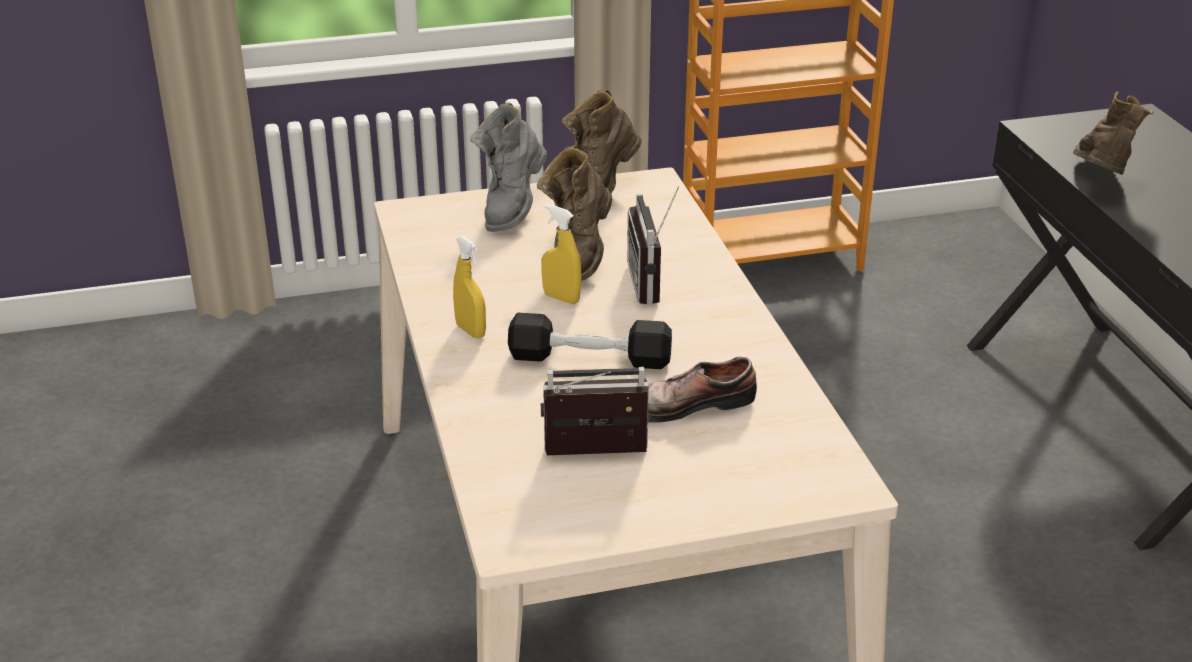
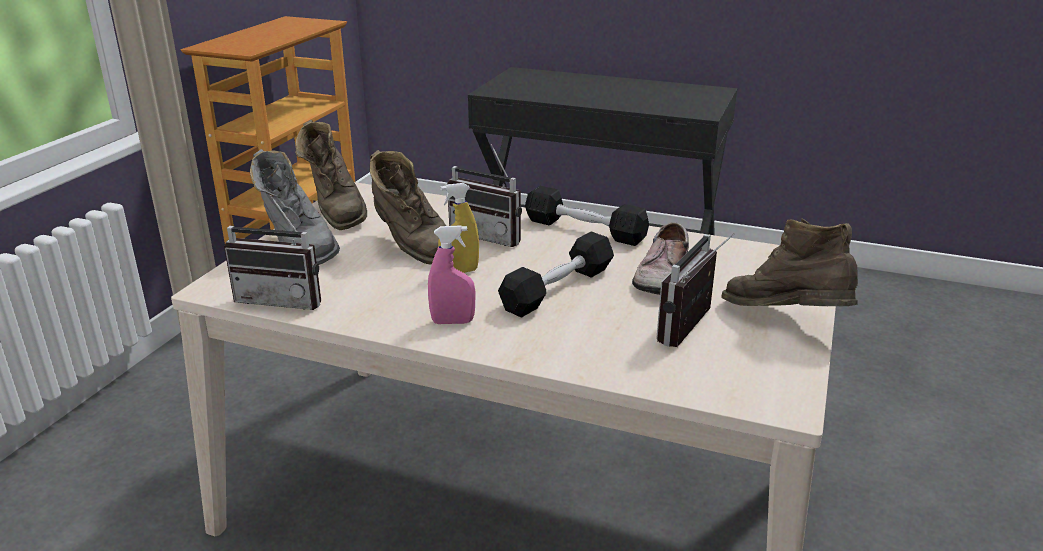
camera: 55 degrees left, 5 degrees down
(422, 244) = (283, 298): none -> radio
(470, 331) = (453, 322): yellow spray bottle -> pink spray bottle
(737, 328) = (585, 230): none -> black dumbbell
(1100, 181) = (569, 99): brown boot -> brown boot (785, 321)

